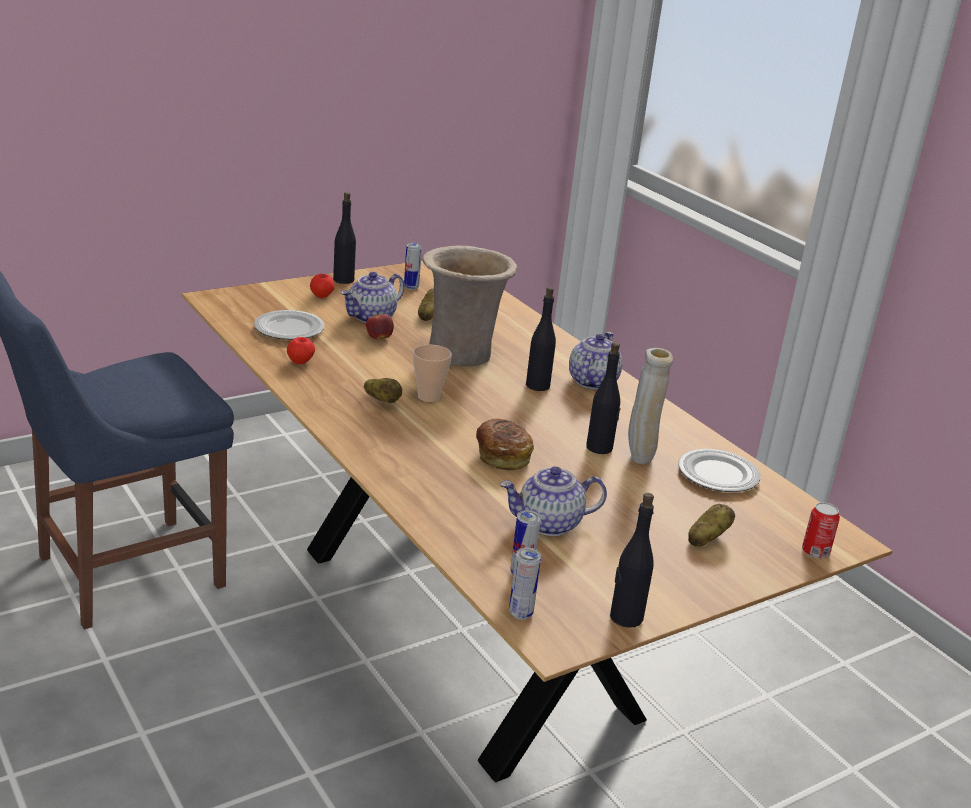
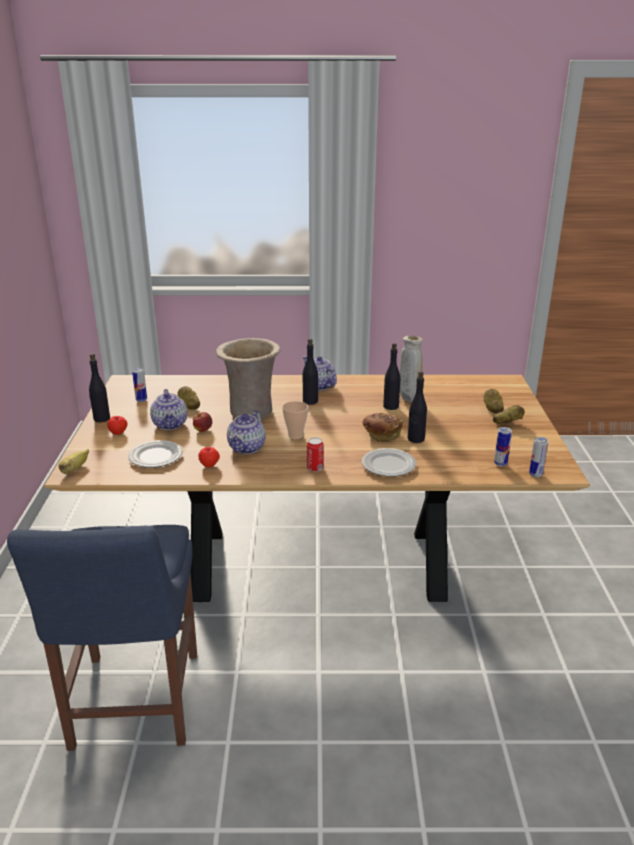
camera: 55 degrees left, 0 degrees up
(223, 297) = (74, 469): none -> banana
(382, 401) = (288, 451): potato -> potato (507, 422)
(548, 524) = (457, 442): teapot -> teapot (247, 448)
(625, 617) = (549, 449): black bottle -> black bottle (415, 439)
(718, 475) = (437, 387): plate -> plate (388, 465)
(815, 552) = (515, 390): can -> can (315, 468)

